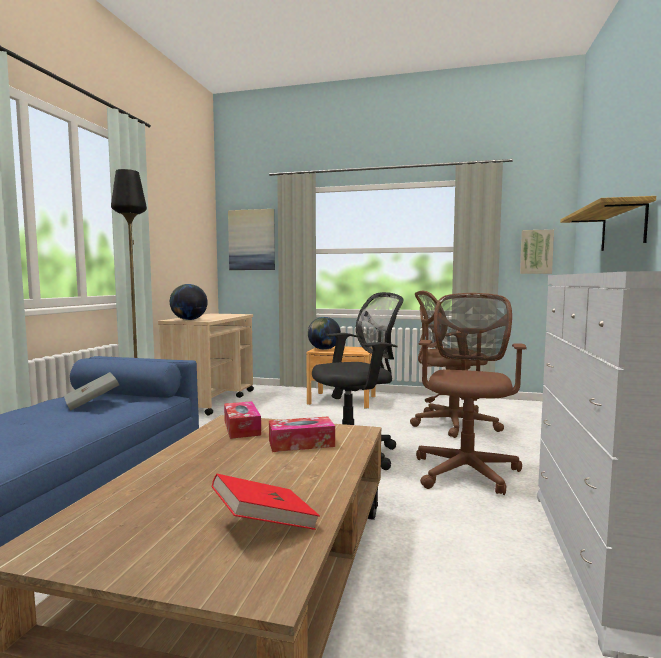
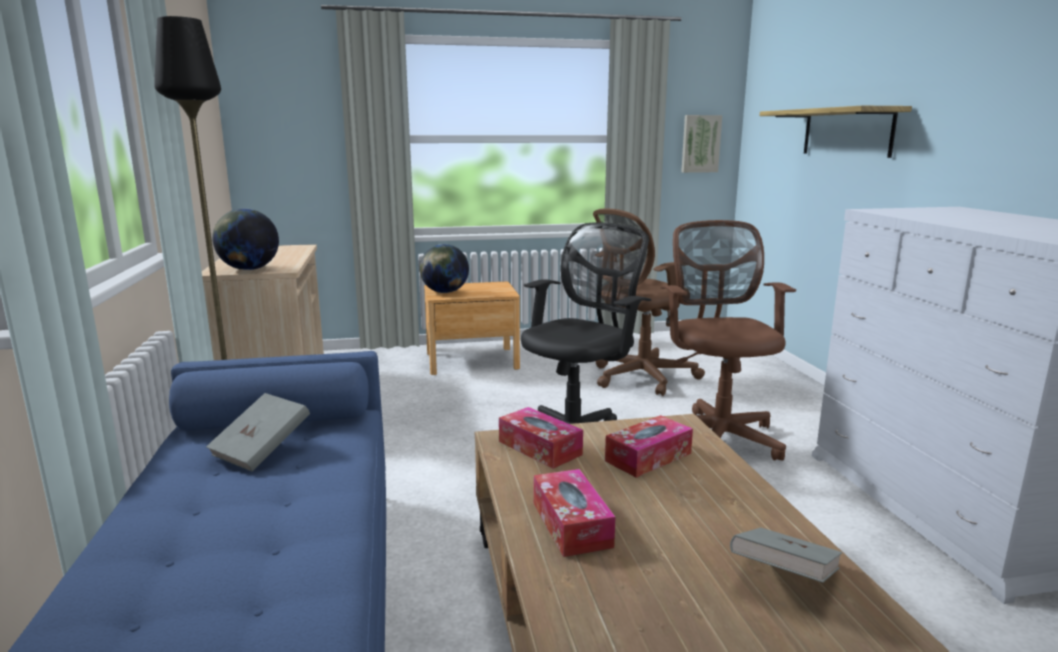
camera: 25 degrees left, 10 degrees up
(186, 466) = (571, 524): none -> tissue box
(252, 240) = (290, 118): picture -> none
(264, 524) = (784, 577): red book -> grey book

